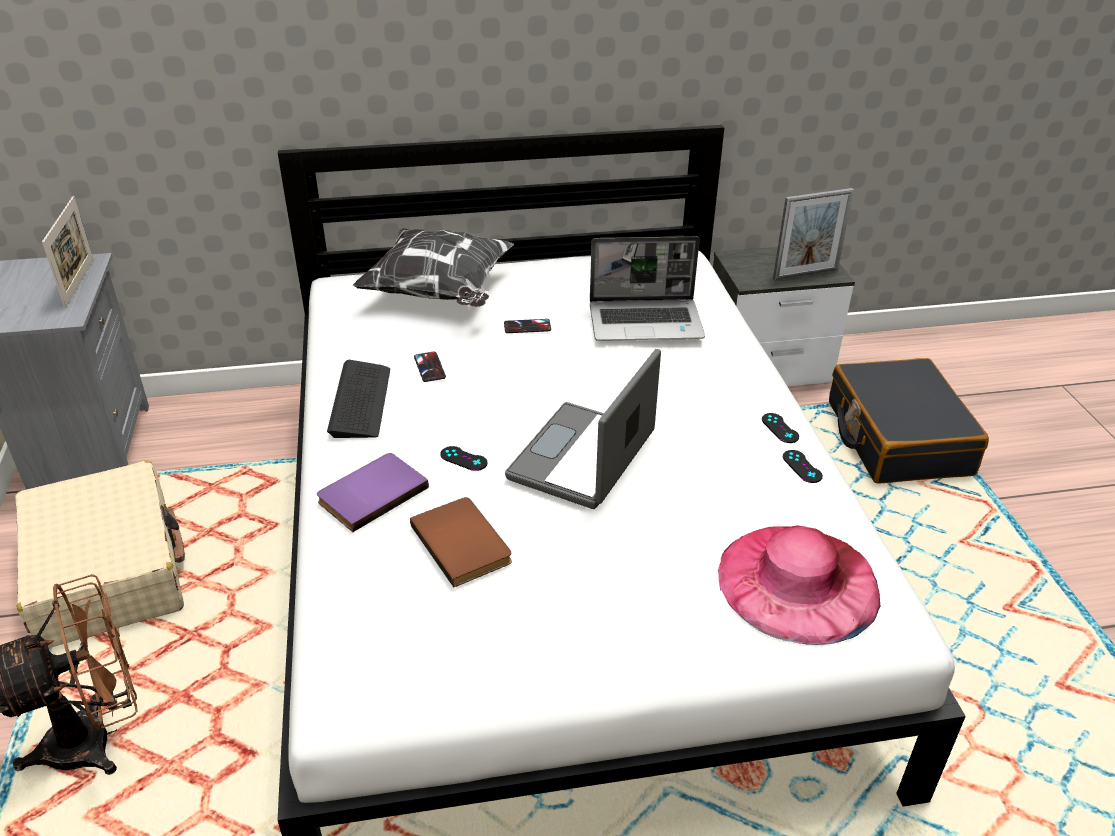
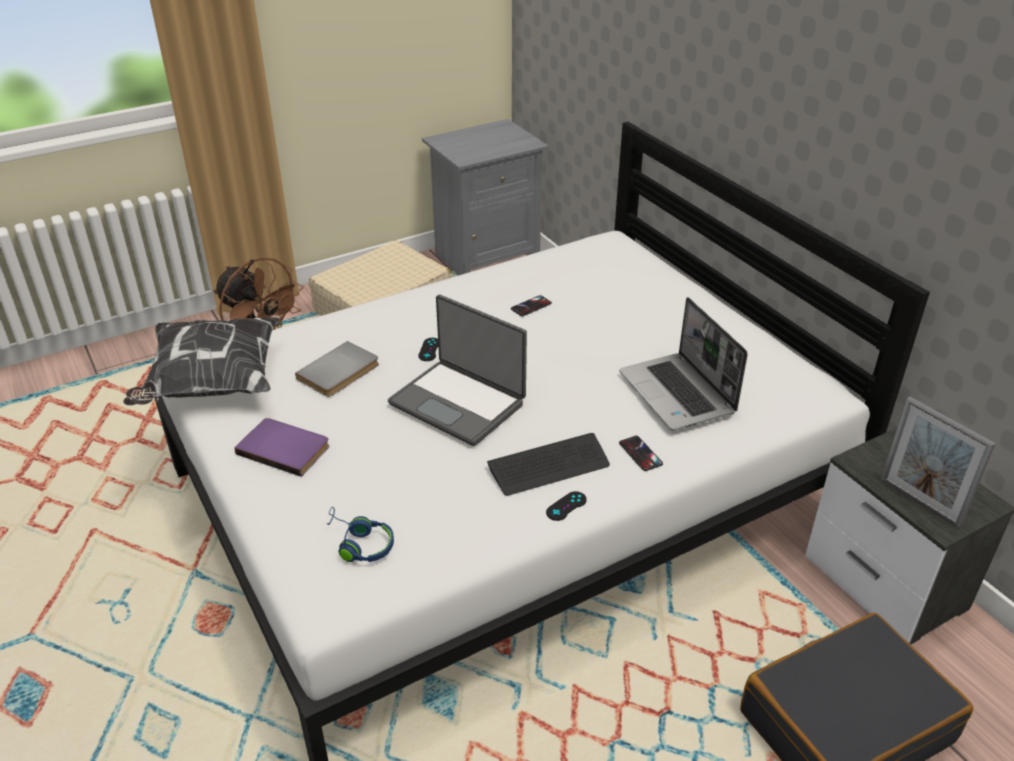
camera: 70 degrees right, 0 degrees up
(79, 283) = (504, 149): picture frame -> none
(360, 401) = (470, 291): keyboard -> keyboard (549, 466)
(371, 493) = (375, 323): purple book -> purple book (285, 448)
(440, 293) = (638, 283): pillow -> pillow (212, 384)
(464, 543) = (340, 372): brown book -> grey book
(527, 327) = (622, 335): phone -> phone (640, 453)
(584, 458) = (458, 403): laptop -> laptop turned 150 degrees counterclockwise
(798, 581) = (359, 543): pink hat -> blue headphones
(802, 466) = (515, 528): black game controller -> none

